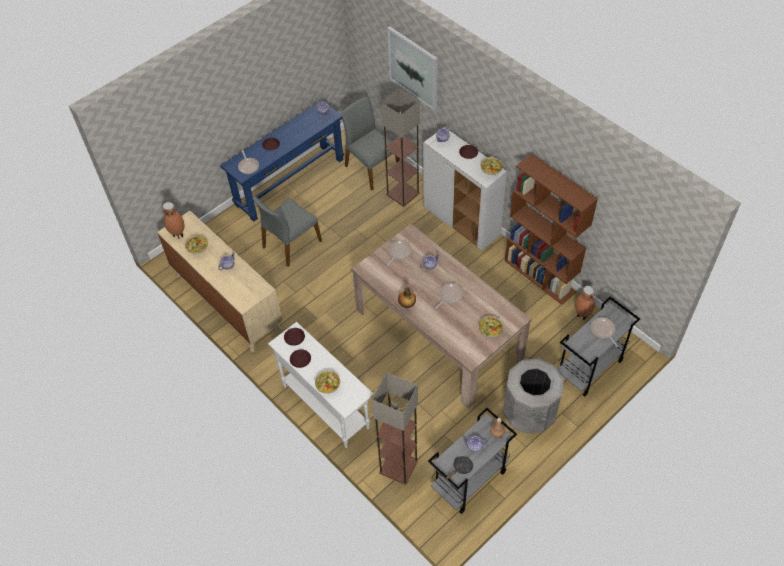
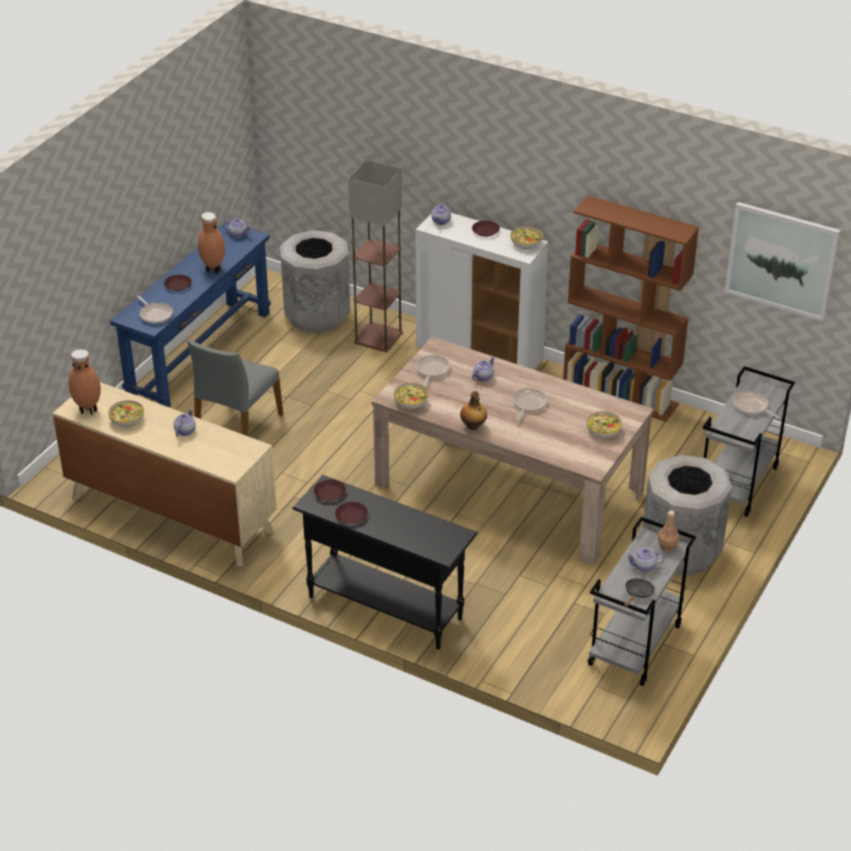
camera: 20 degrees left, 15 degrees down
(326, 406) = (384, 607): white console table -> black console table
(328, 385) = (406, 536): bowl -> bowl (410, 402)
(371, 168) = (317, 316): grey chair -> grey trash can
(398, 466) = (525, 654): floor lamp -> none
(413, 68) = (378, 131): picture -> picture (781, 260)
(581, 315) = (699, 428): brown vase -> brown vase (212, 270)

